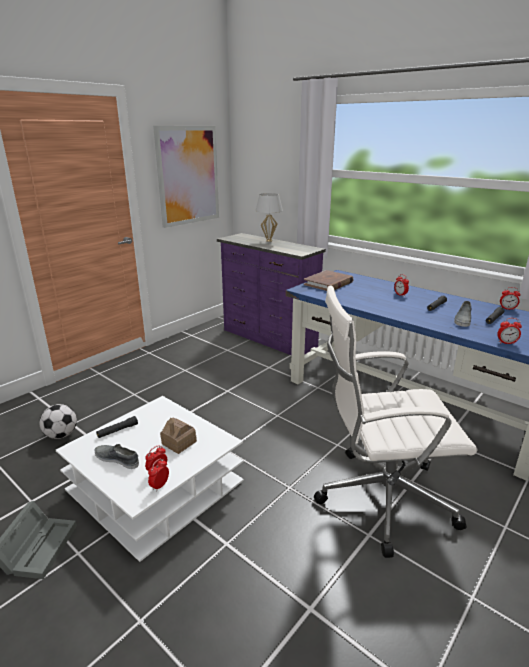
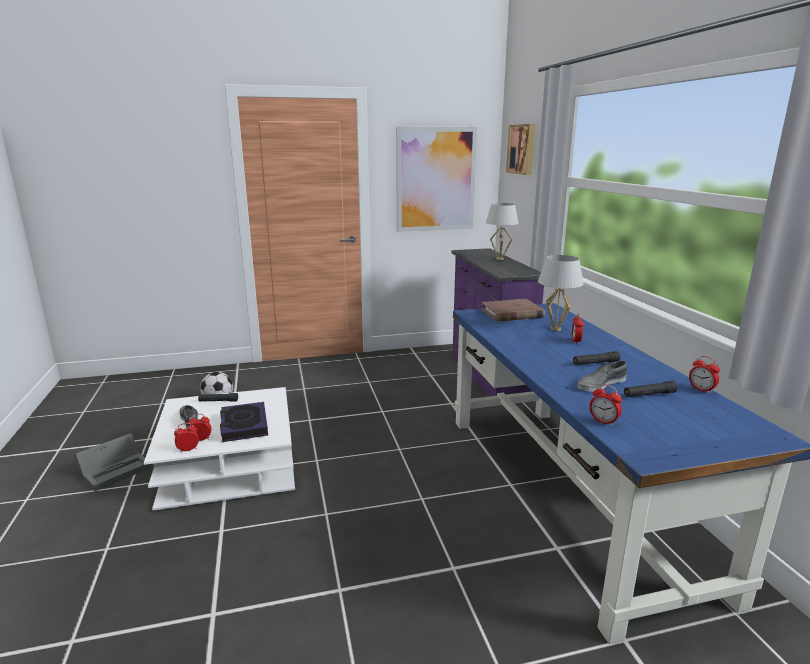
camera: 35 degrees right, 5 degrees down
(179, 443) = (244, 426): toy house -> book
(264, 146) = (522, 149): none -> picture
(374, 289) = (555, 329): none -> white table lamp
(380, 498) = (397, 565): white office chair -> none

